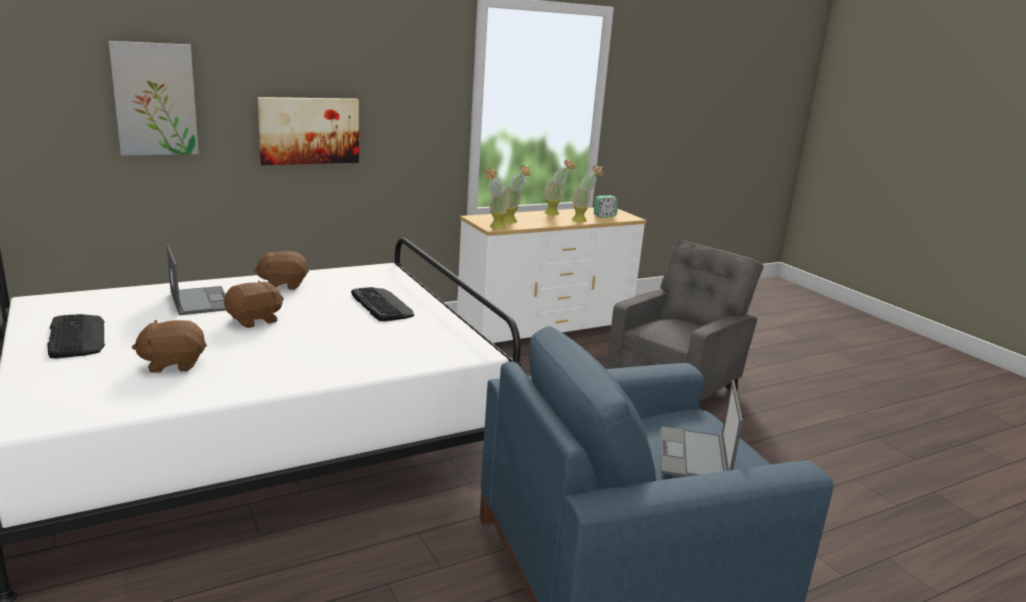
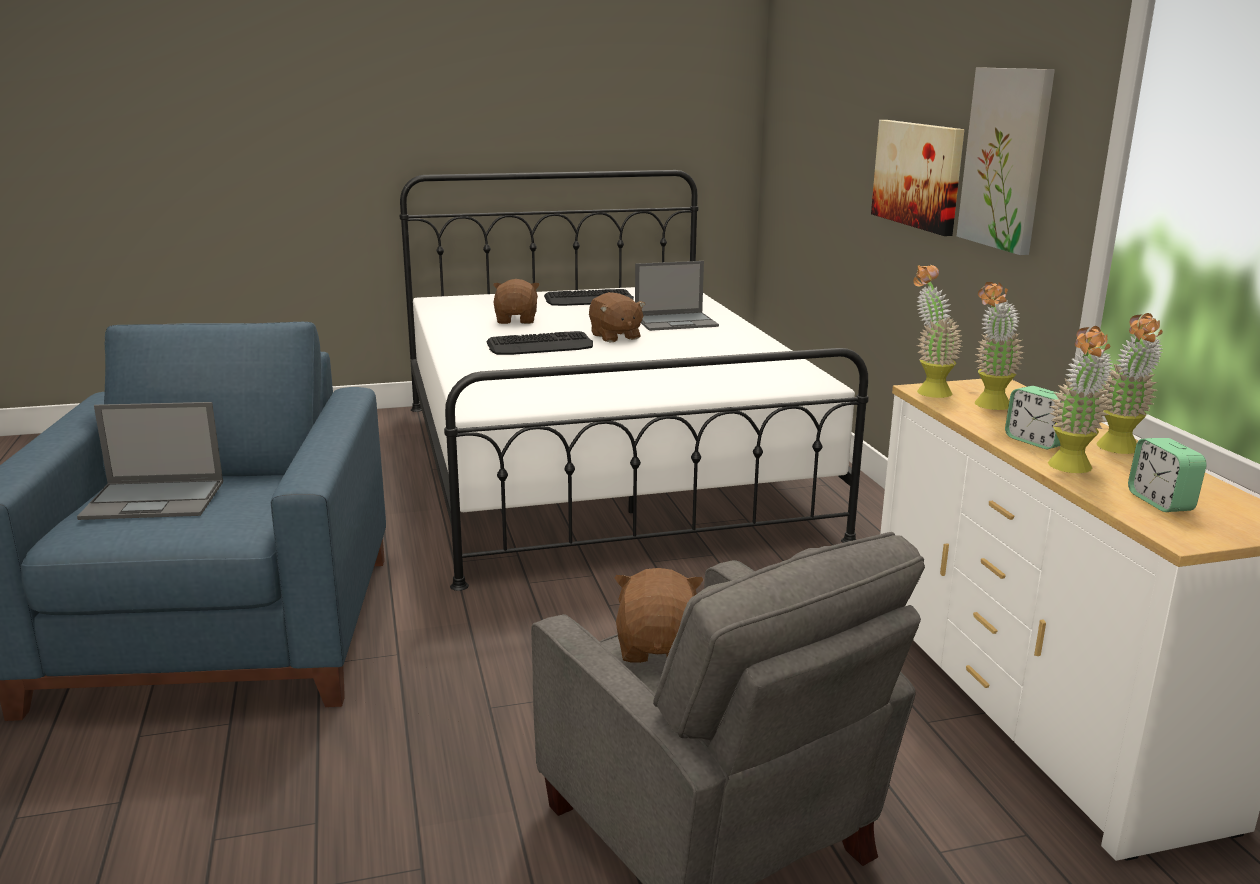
camera: 105 degrees right, 0 degrees up
(155, 99) = (830, 117): picture -> picture (1006, 159)
(283, 285) = (732, 344): brown plush toy -> brown plush toy (658, 648)
(381, 305) = (658, 377): keyboard -> keyboard (540, 346)
(555, 221) = (1035, 441): none -> alarm clock
(694, 456) = (155, 500): laptop -> laptop turned 150 degrees clockwise

